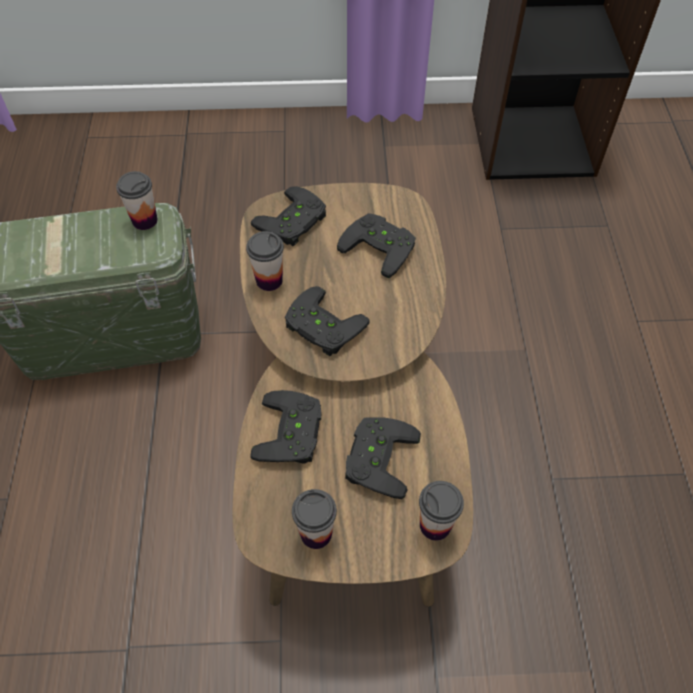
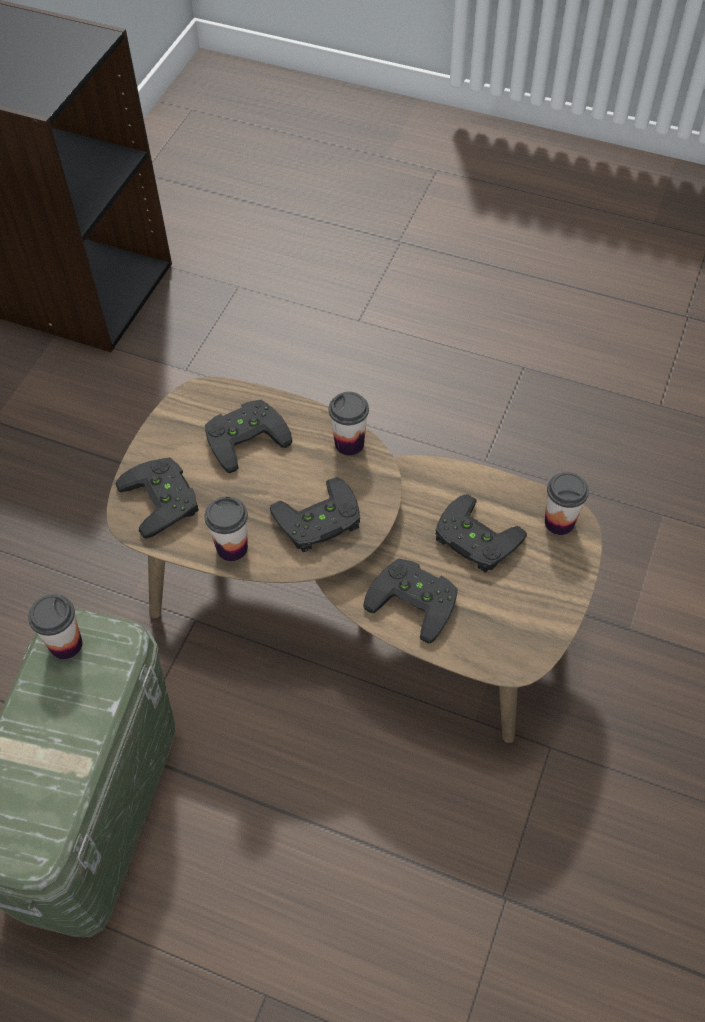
camera: 65 degrees left, 0 degrees up
(316, 533) = (530, 616): cup -> cup (349, 444)

